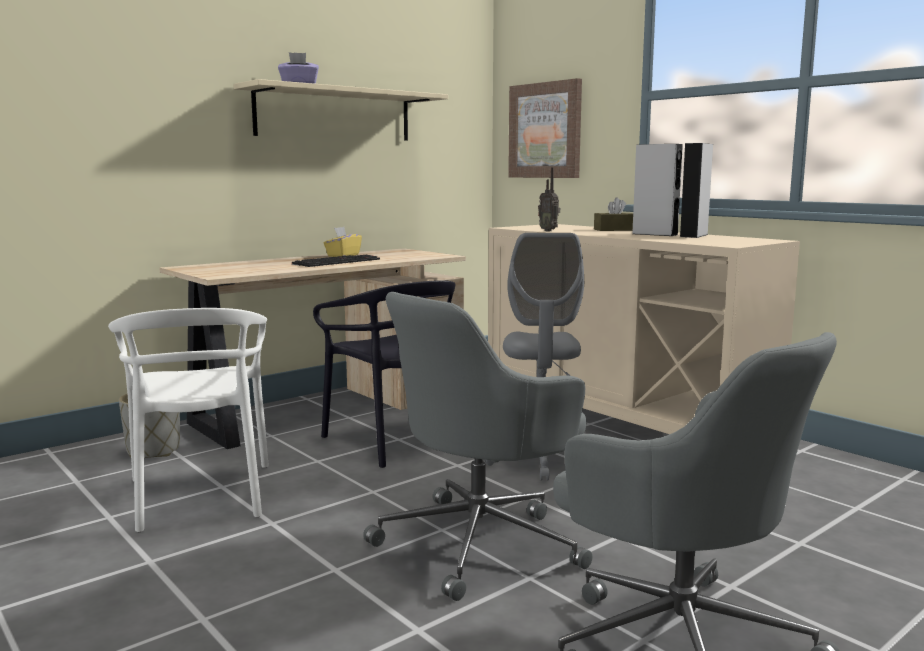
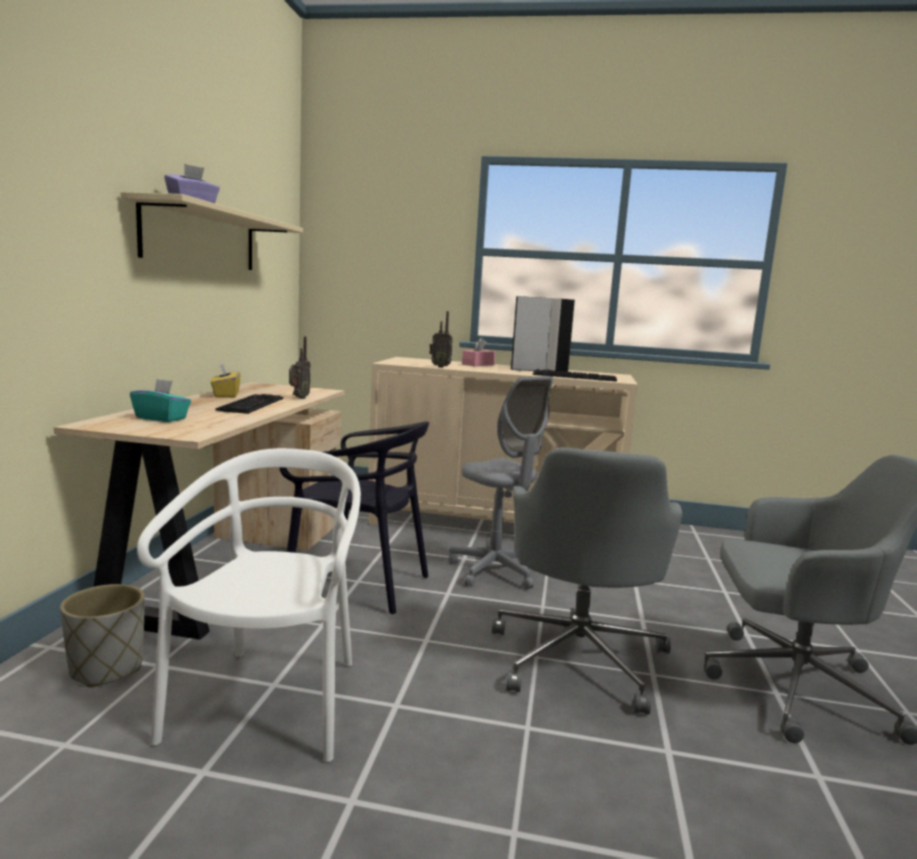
camera: 40 degrees left, 0 degrees up
(201, 495) = (269, 703): white chair -> white chair turned 120 degrees counterclockwise
(237, 266) = (161, 418): none -> turquoise tissue box
(395, 259) = (298, 398): none -> radio
(545, 130) = (368, 270): picture -> none
(614, 230) = (478, 364): brown tissue box -> pink tissue box
(684, 240) = (575, 376): none -> keyboard

